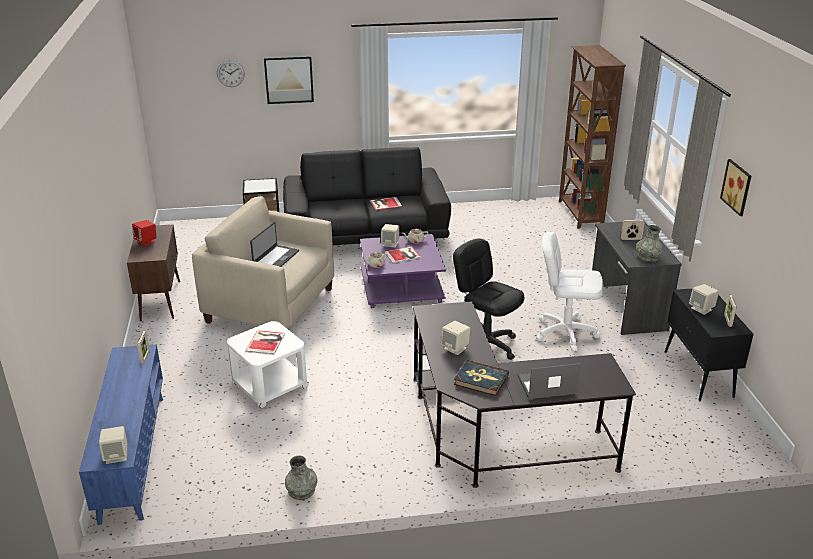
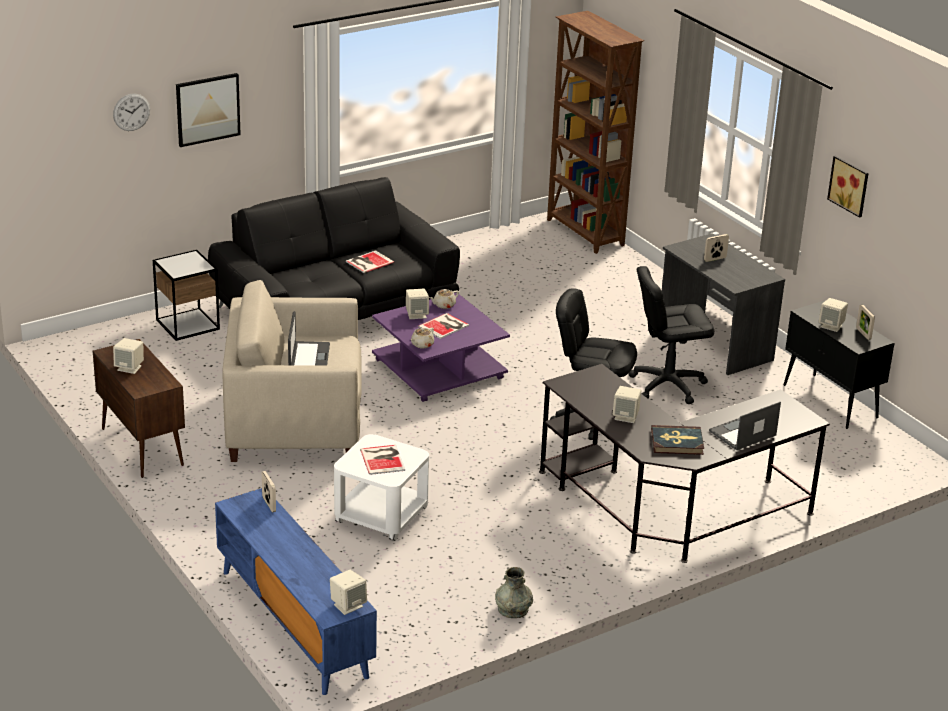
camera: 25 degrees left, 0 degrees up
(146, 241) = (130, 368): red speaker -> beige speaker
(565, 333) = (667, 385): white office chair -> black office chair
(647, 257) = (746, 277): grey vase -> none

